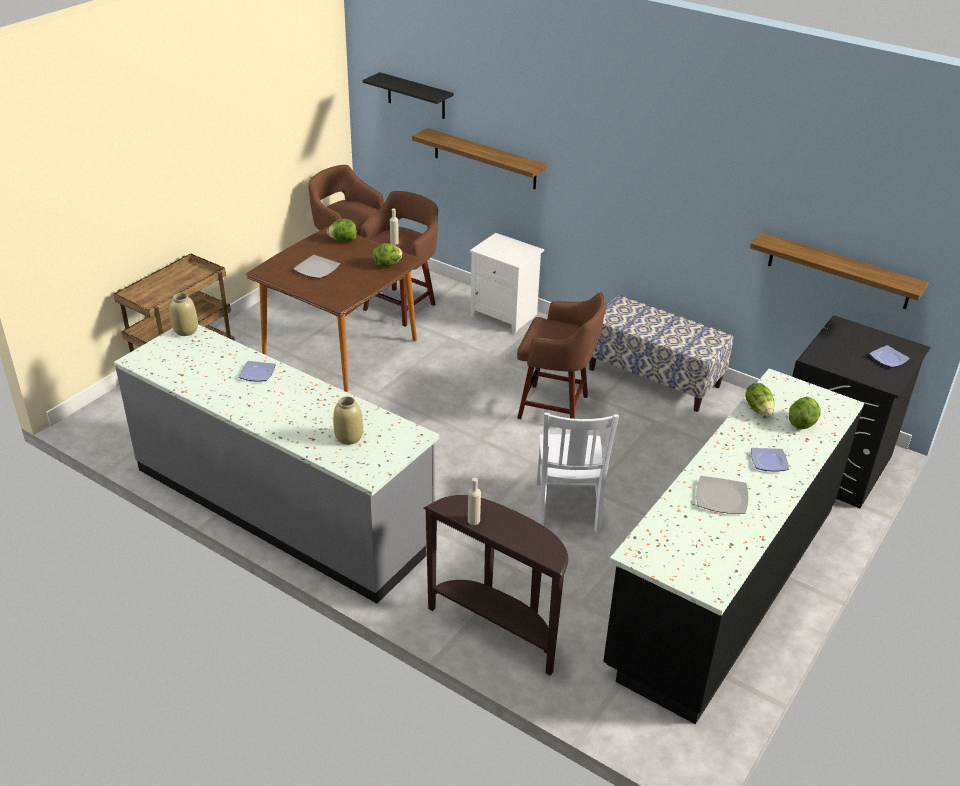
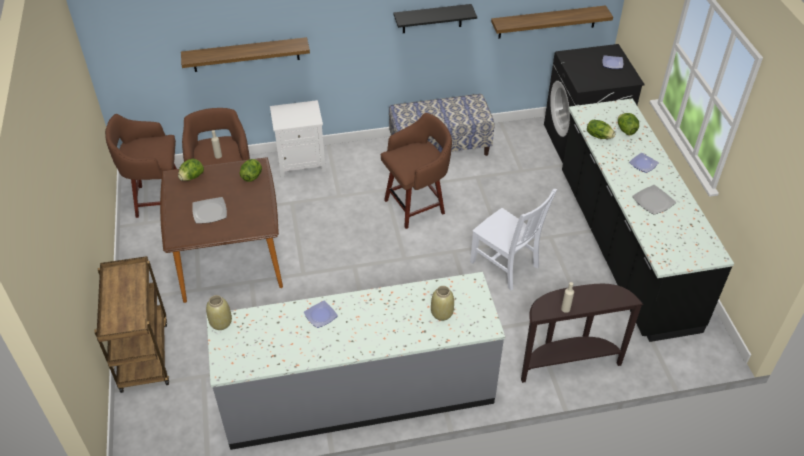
camera: 45 degrees left, 10 degrees up
(416, 96) = (163, 30): black shelf -> black shelf (432, 18)

